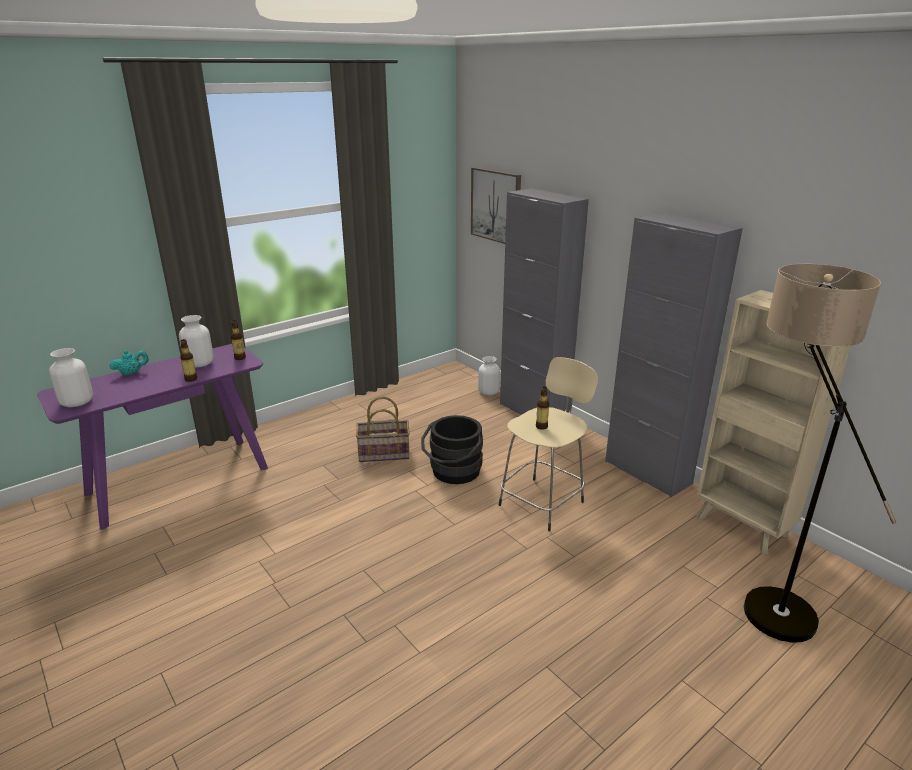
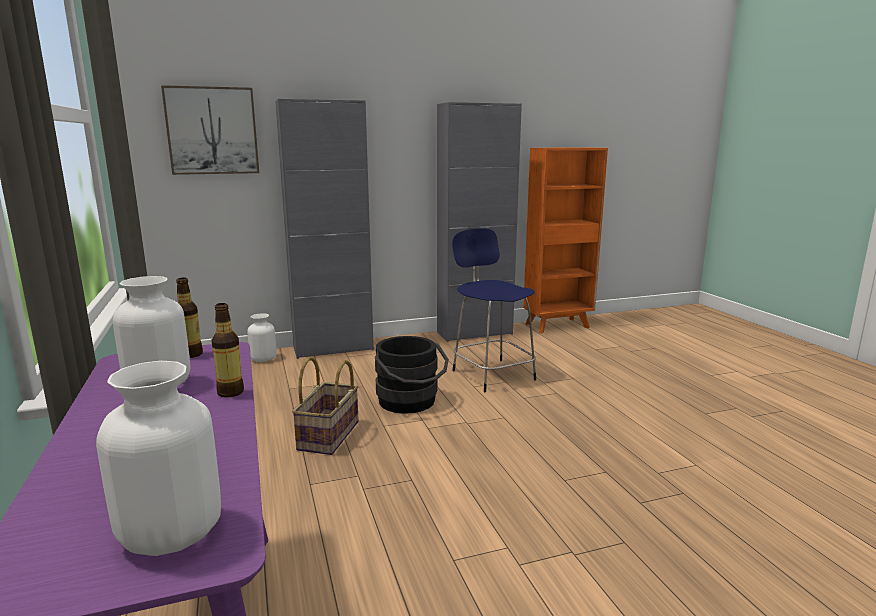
camera: 70 degrees left, 10 degrees down
(131, 373) = (80, 457): turquoise teapot -> none
(541, 426) = (495, 291): bottle -> none
(543, 502) = (491, 374): beige stool -> blue stool
(742, 527) = (558, 325): beige bookcase -> orange bookcase
(762, 596) = (630, 338): floor lamp -> none

